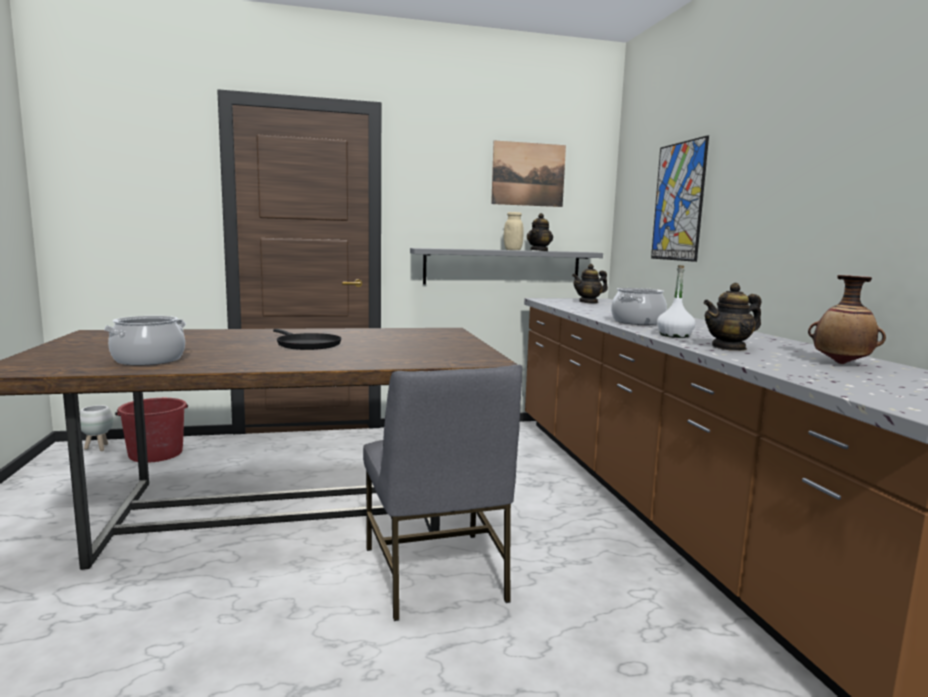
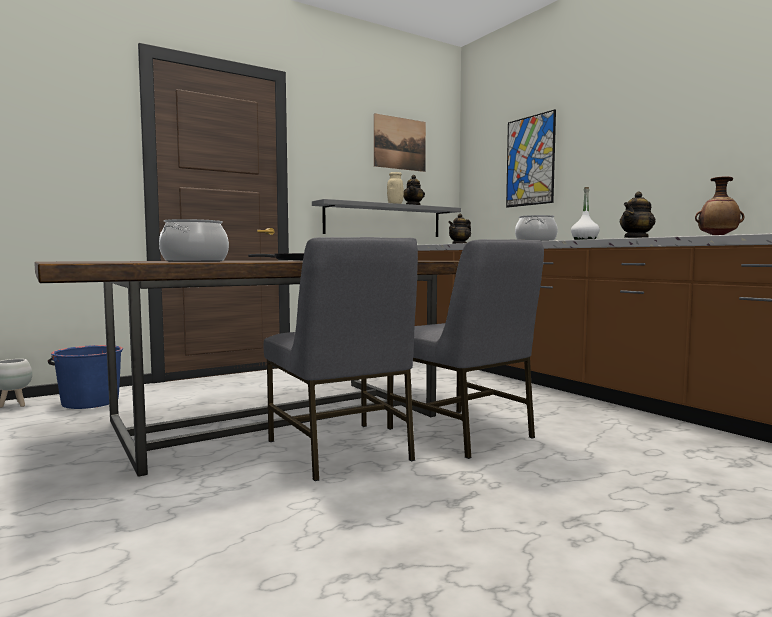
camera: 20 degrees left, 5 degrees down
(155, 454) = (90, 402): red bucket -> blue bucket
(283, 574) = (341, 450): none -> grey chair

